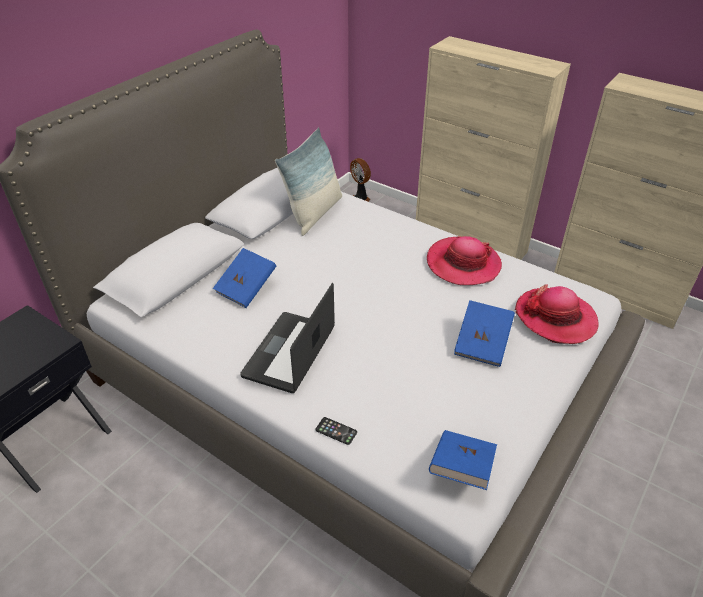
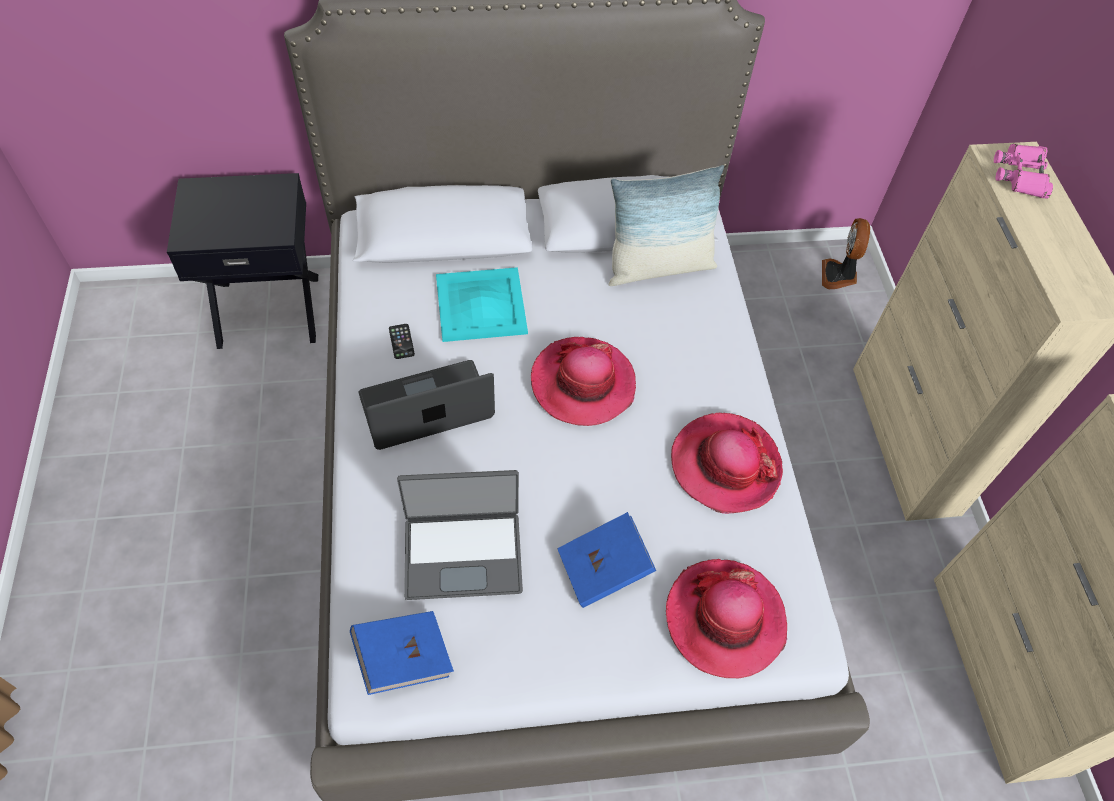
camera: 45 degrees right, 15 degrees up
(246, 288) = (480, 304): blue book -> turquoise tray
(336, 431) = (363, 518): phone -> phone (401, 341)
(353, 281) = (583, 383): none -> hat
(414, 395) = (463, 553): none -> laptop
(463, 46) = (1021, 175): none -> pink binoculars

